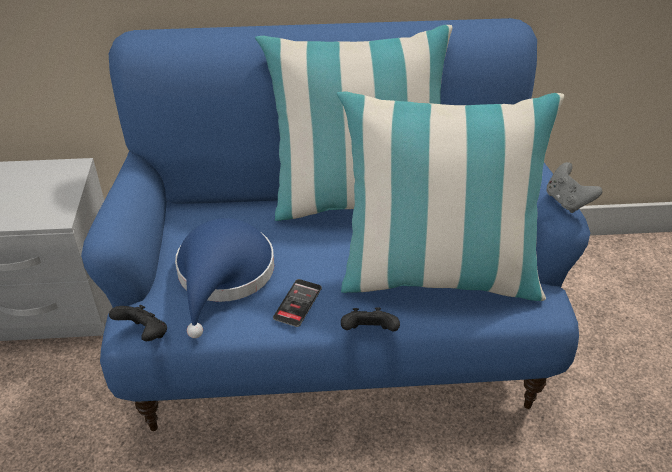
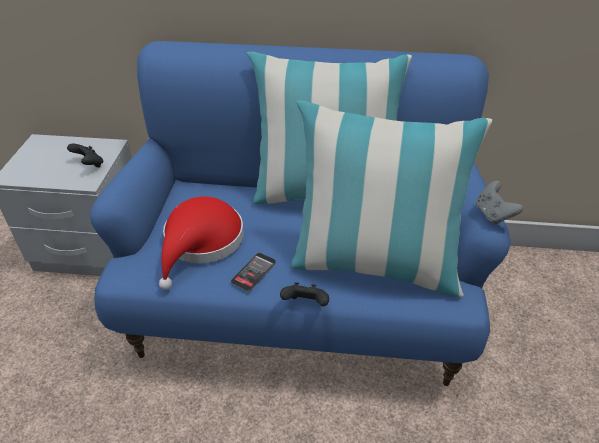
camera: 10 degrees right, 0 degrees up
(144, 334) = (127, 281): black game controller -> black game controller (89, 165)
(223, 276) = (201, 243): blue hat -> red hat

